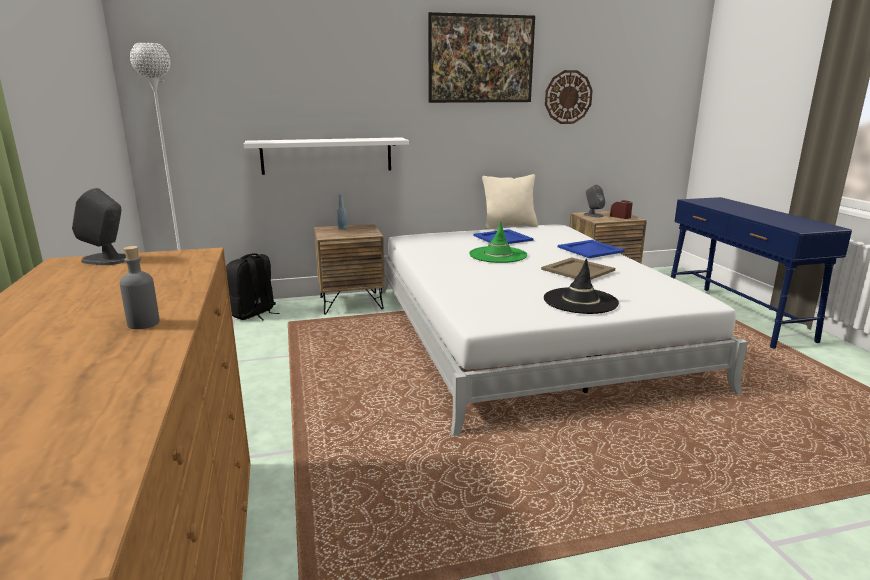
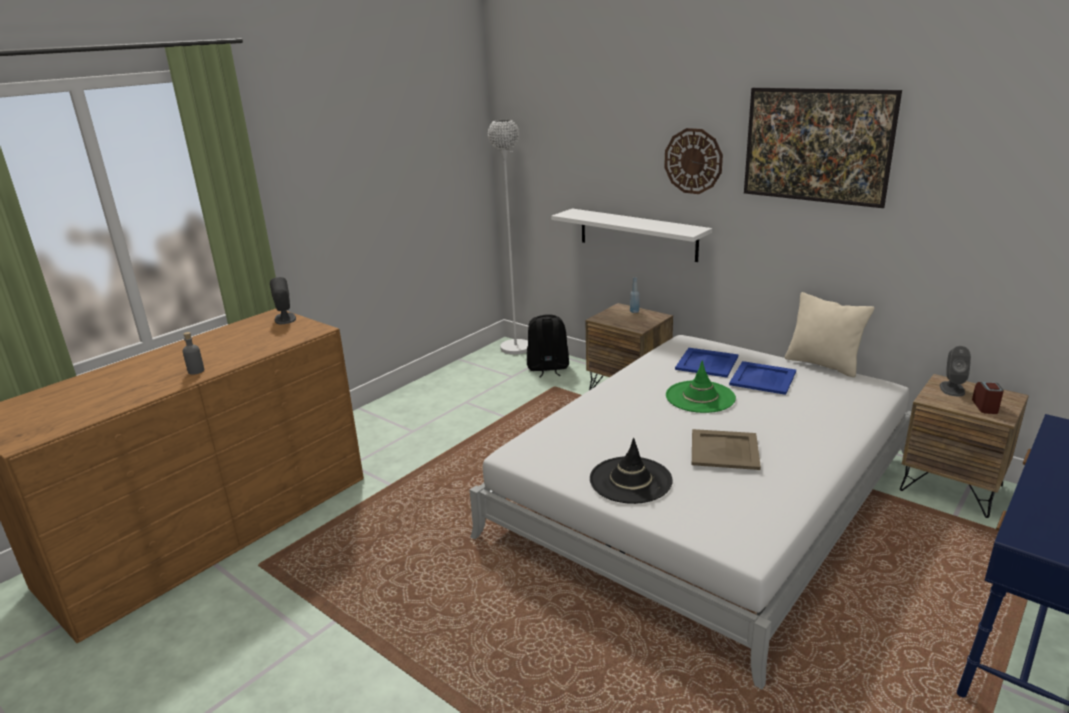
camera: 55 degrees right, 5 degrees up
(568, 97) = (951, 208): wall clock -> wall clock (693, 161)
(590, 249) = (818, 434): blue tray -> blue tray (706, 363)

